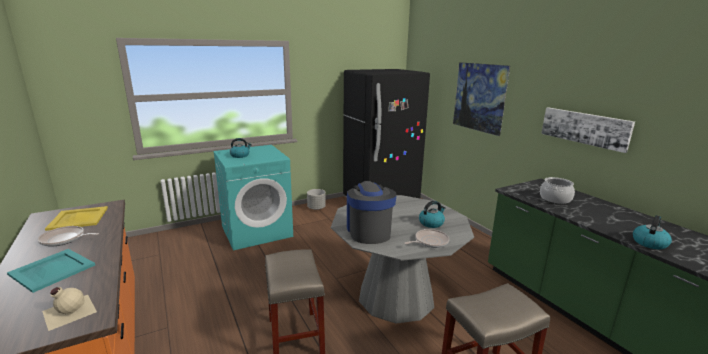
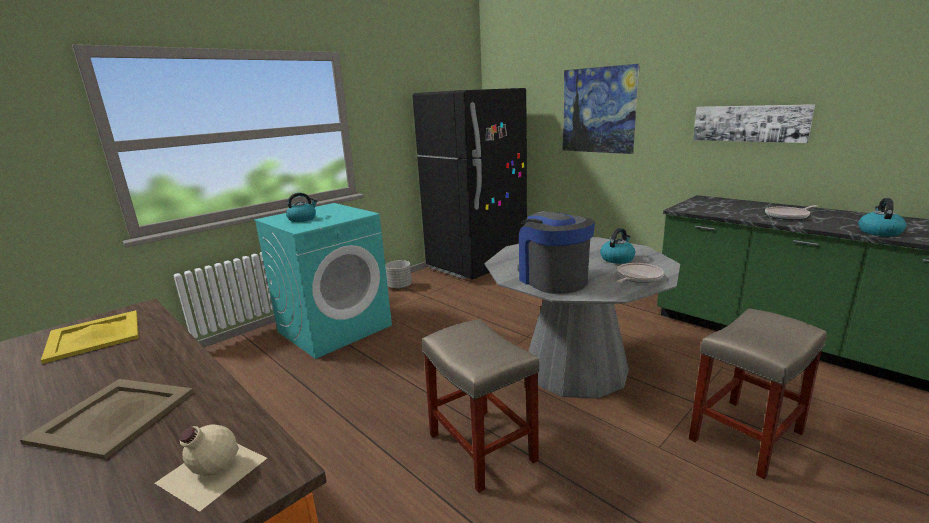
camera: 15 degrees left, 0 degrees up
(52, 270) = (113, 417): turquoise tray -> beige tray
(64, 239) = (95, 368): frying pan -> frying pan (788, 216)
(555, 199) = (736, 210): cooking pot -> none

